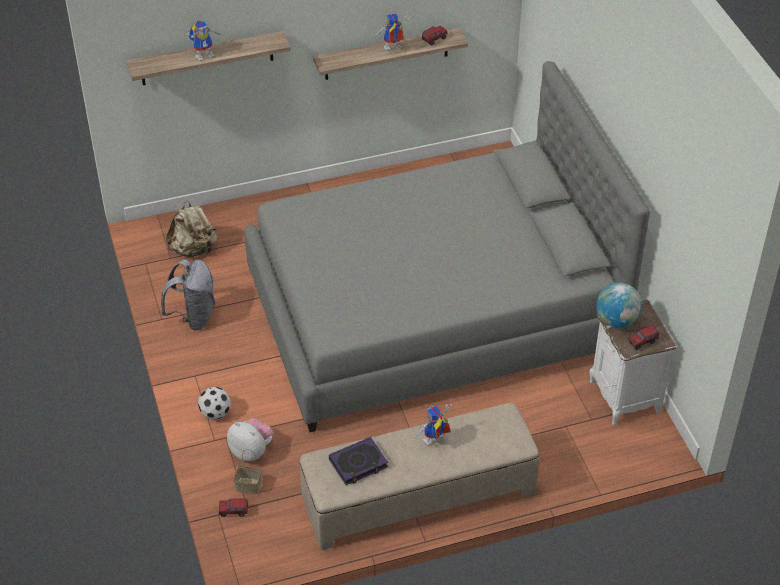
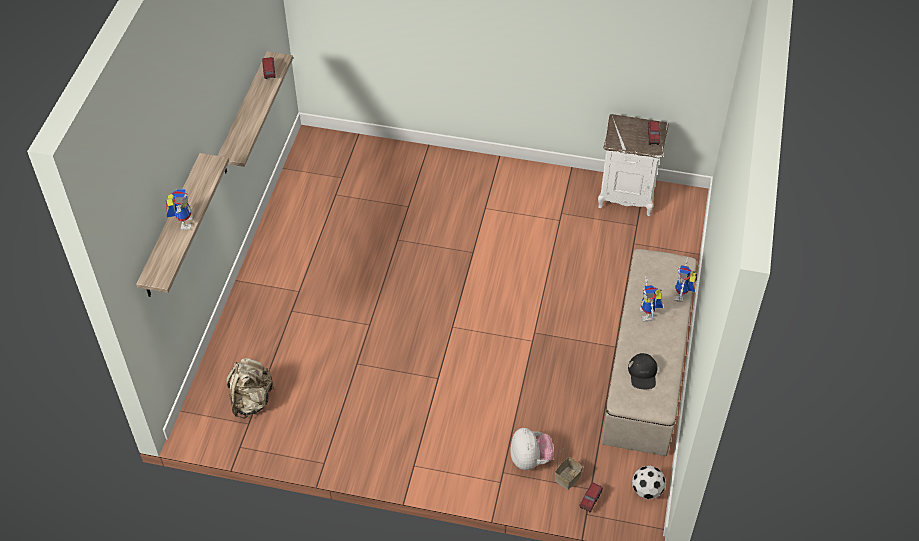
camera: 60 degrees left, 5 degrees up
(193, 317) = (339, 436): grey backpack -> none
(216, 413) = (470, 468): football -> football (647, 490)
(251, 451) = (530, 459): plush toy -> plush toy turned 105 degrees clockwise
(358, 464) = (642, 373): book -> black cap
(391, 50) = (257, 104): toy robot -> toy robot (682, 296)
(434, 312) = (459, 265): grey bed -> none
(616, 320) = (621, 141): globe -> none

